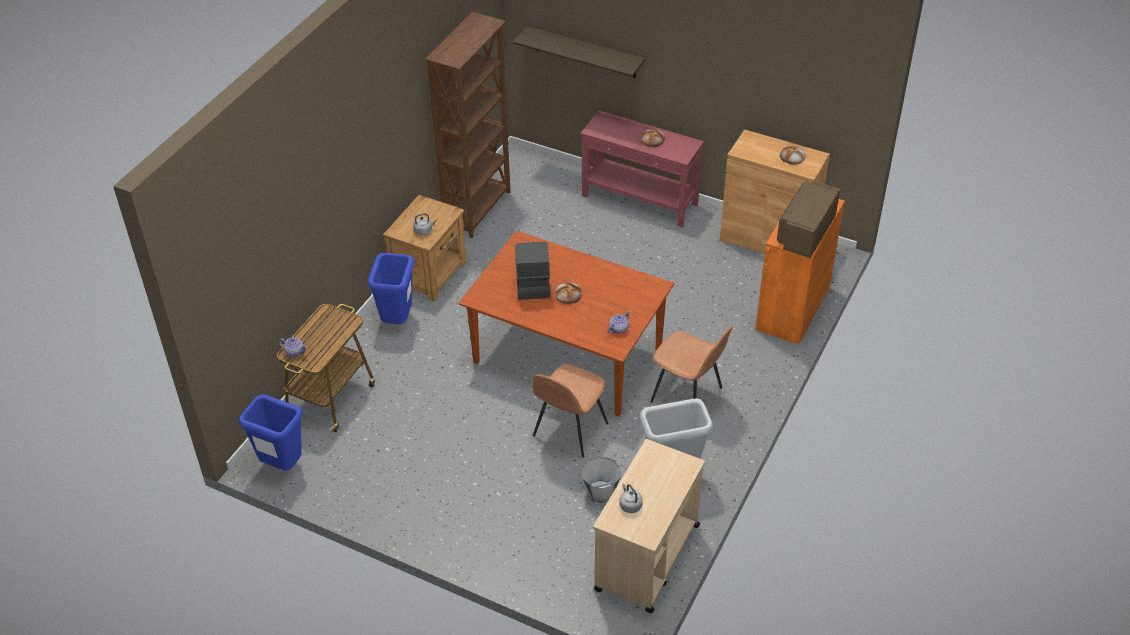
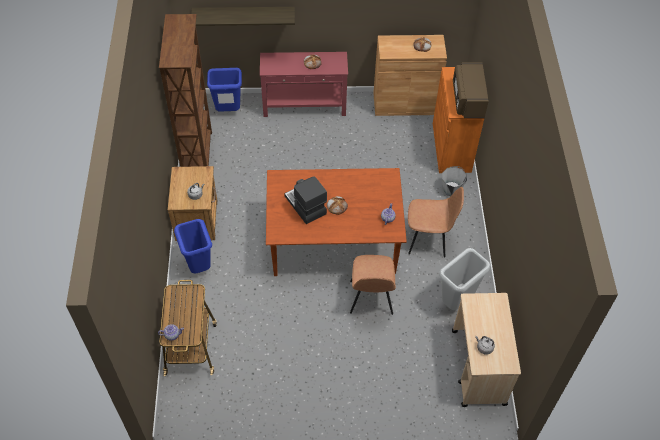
camera: 30 degrees left, 10 degrees up
(282, 465) = (192, 418): blue trash can -> blue trash can (228, 111)
(601, 492) = (420, 334): grey bucket -> grey bucket (452, 189)

